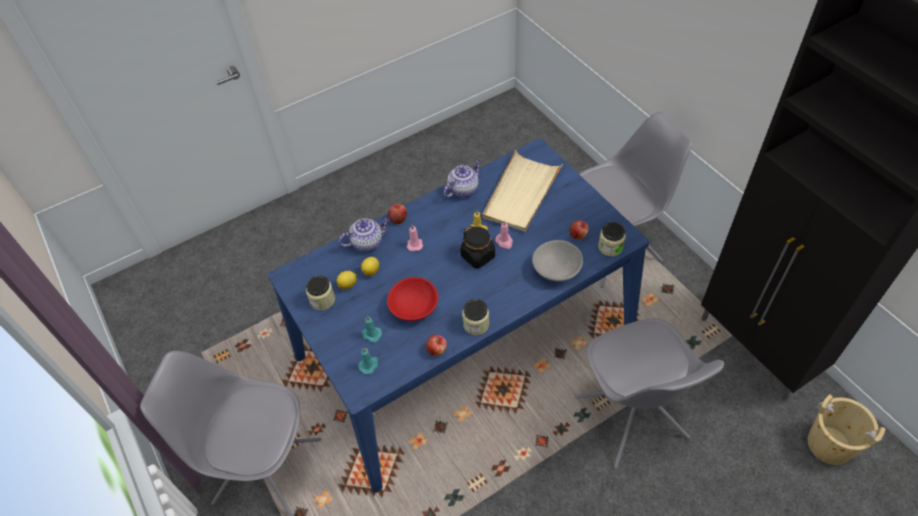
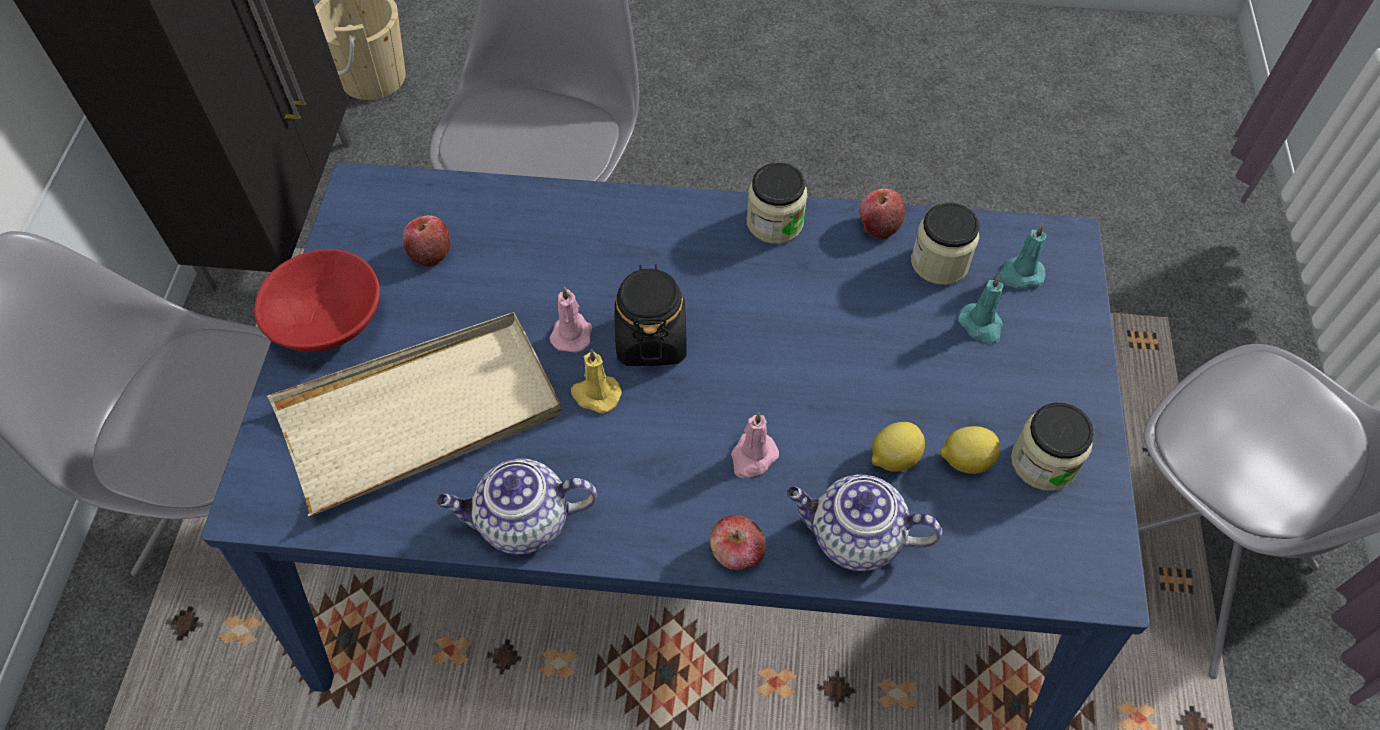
camera: 145 degrees left, 5 degrees up
(414, 308) = (861, 321): red bowl -> red bowl (327, 321)
(557, 270) = (543, 218): grey bowl -> none
(610, 247) = (408, 195): jar -> jar (939, 262)

